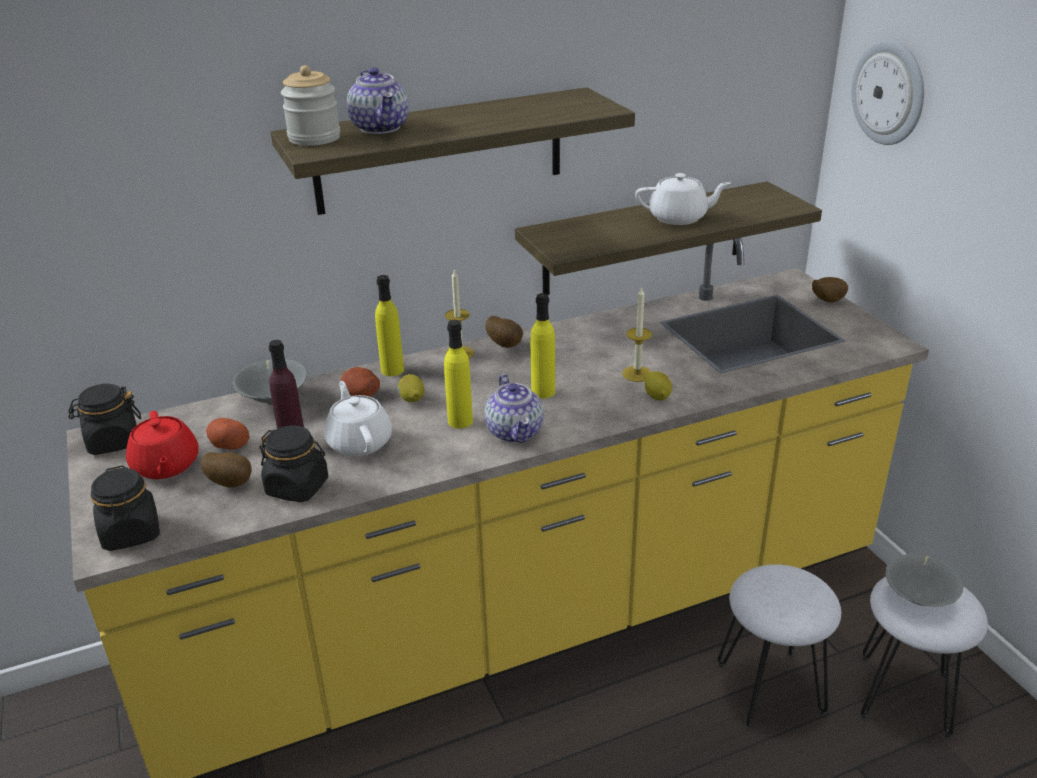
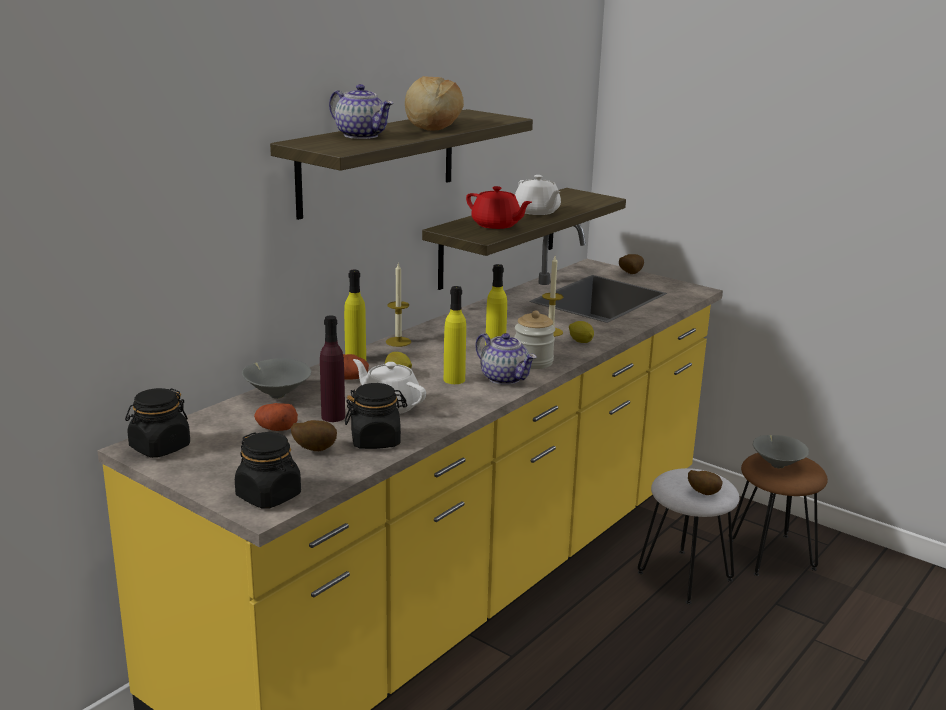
camera: 30 degrees left, 10 degrees down
(166, 466) = (237, 452): red teapot -> red teapot (496, 225)
(314, 138) = (321, 144): jar -> jar (533, 362)
(490, 115) = (431, 125): none -> bread
(505, 344) = (428, 331): potato -> potato (703, 493)
(679, 218) = (537, 212): white teapot -> white teapot turned 90 degrees clockwise
(889, 92) = (653, 109): wall clock -> none
(905, 695) = (772, 554): white stool -> brown stool

